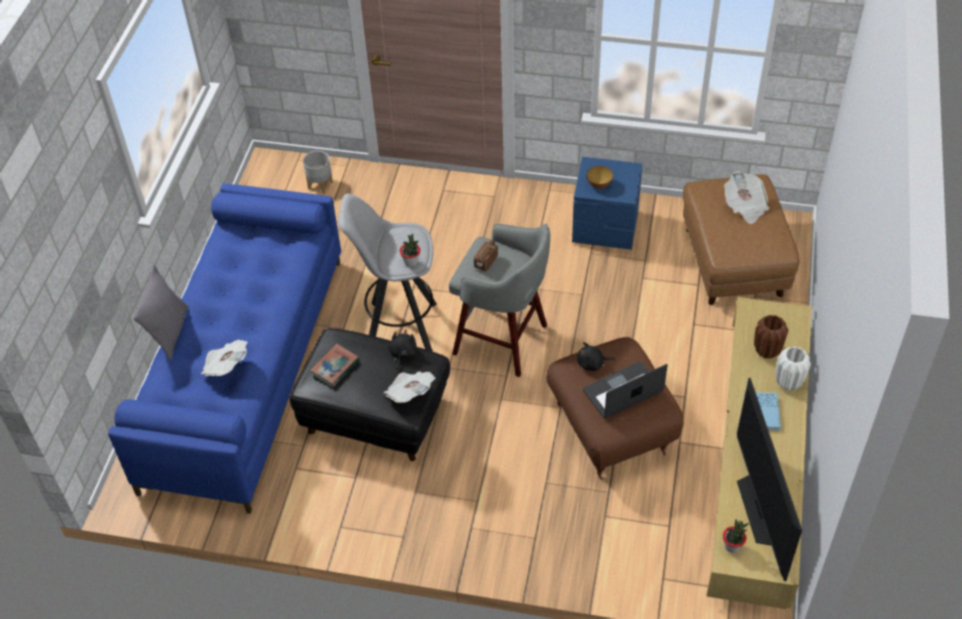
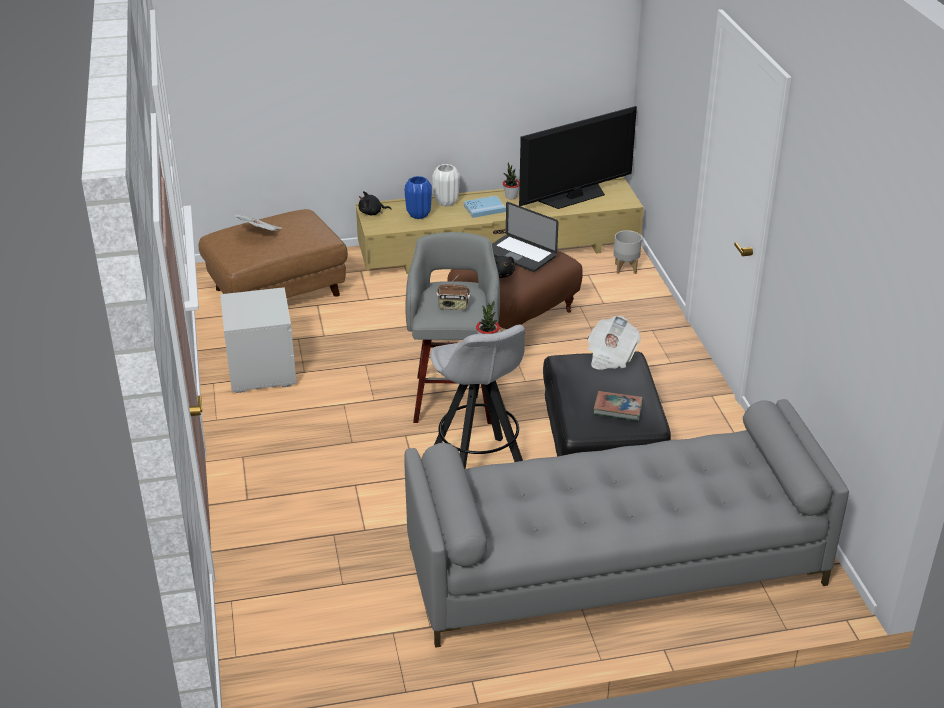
camera: 115 degrees left, 15 degrees down
(170, 333) = (676, 529): grey pillow -> none
(226, 366) = (685, 466): newspaper -> none
(245, 370) = (614, 566): blue sofa -> grey sofa
(320, 185) = (280, 613): grey planter -> grey planter (626, 268)
(402, 354) = (567, 375): black plush toy -> black plush toy (372, 213)
(599, 185) = (266, 311): bowl -> none
(605, 226) = (260, 371): blue nightstand -> white nightstand
(732, 546) = (615, 202): potted plant -> potted plant (511, 196)
(766, 351) = (418, 215): brown vase -> blue vase

